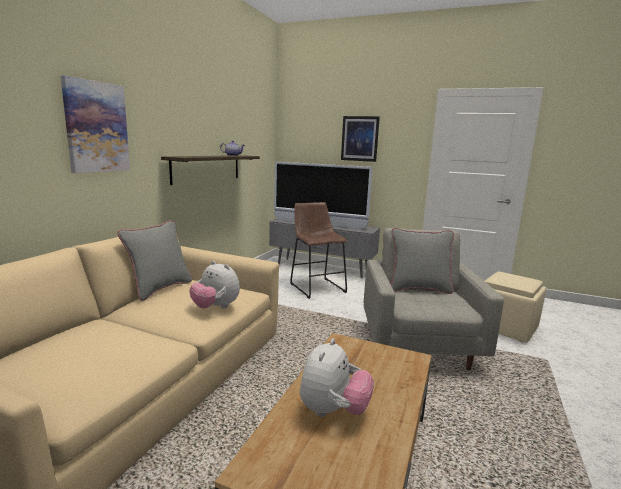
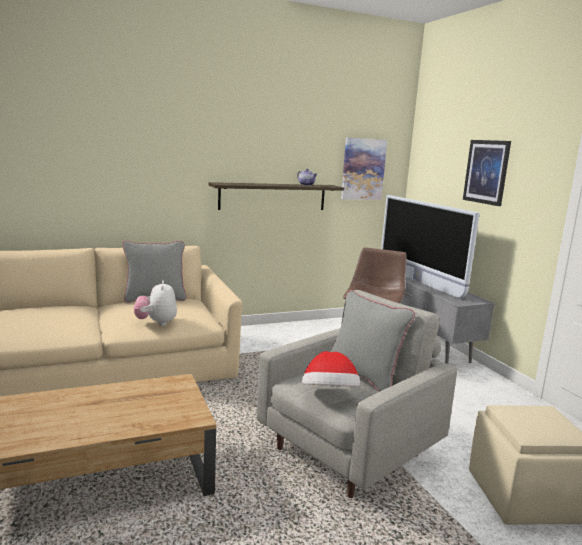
camera: 45 degrees right, 0 degrees up
(96, 127) = (139, 156): picture -> picture (363, 169)
(333, 411) = (64, 410): plush toy -> none
(439, 305) = (329, 396): none -> hat

